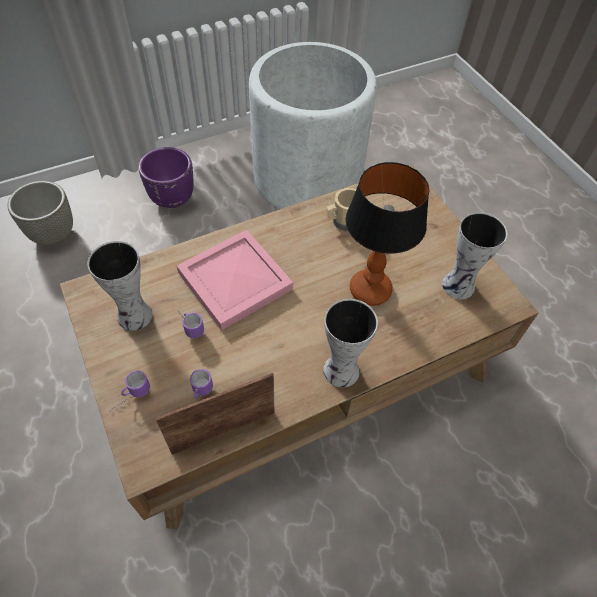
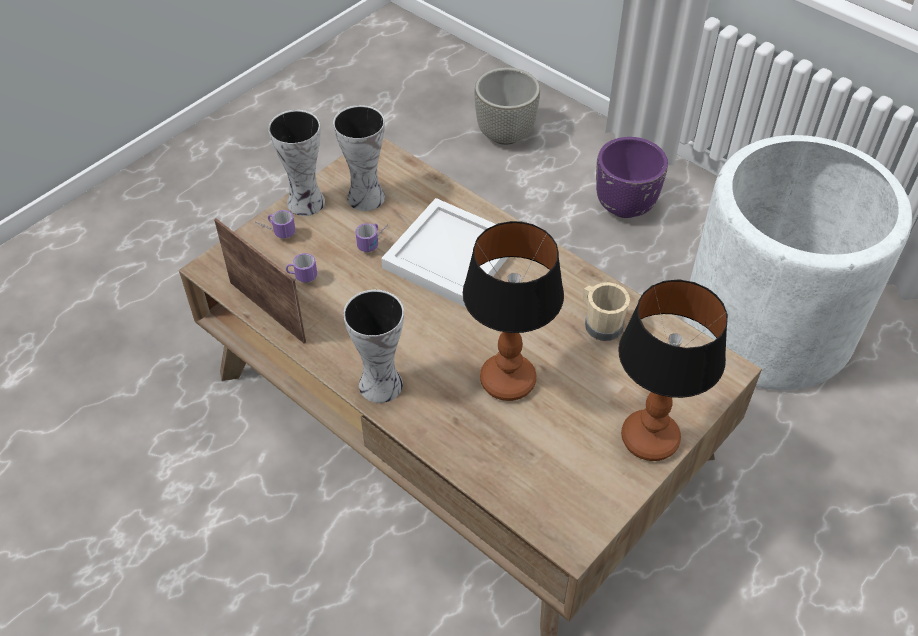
camera: 70 degrees right, 5 degrees down
(237, 281) = (451, 257): pink tray -> white tray
(446, 235) = (650, 439): none -> table lamp
(460, 286) = (568, 475): vase -> vase (305, 203)

